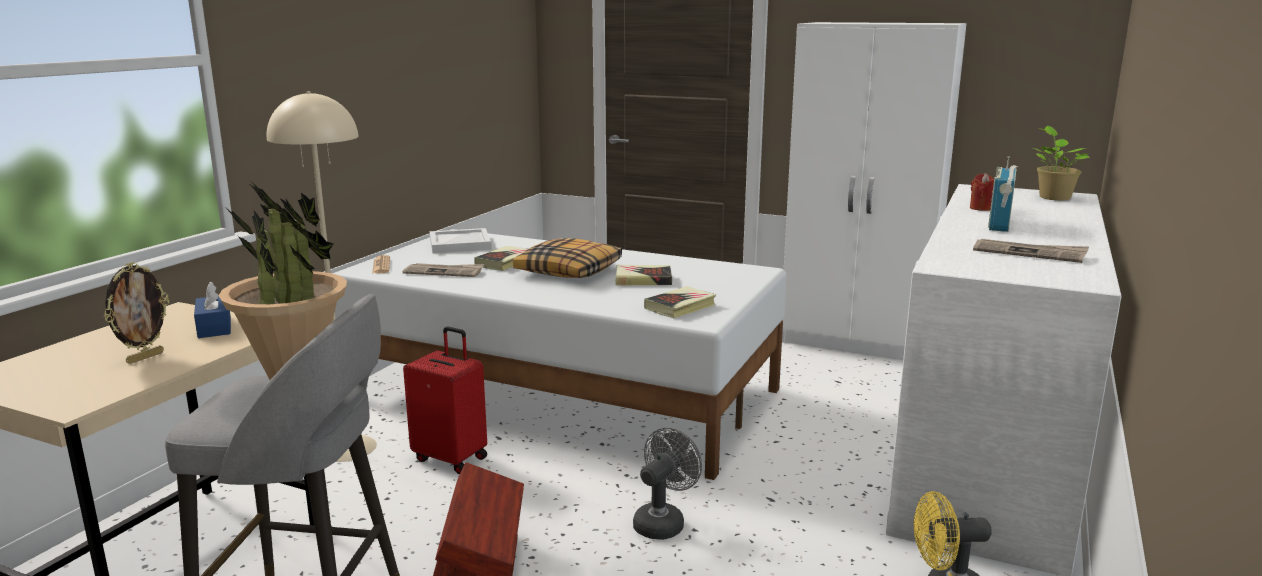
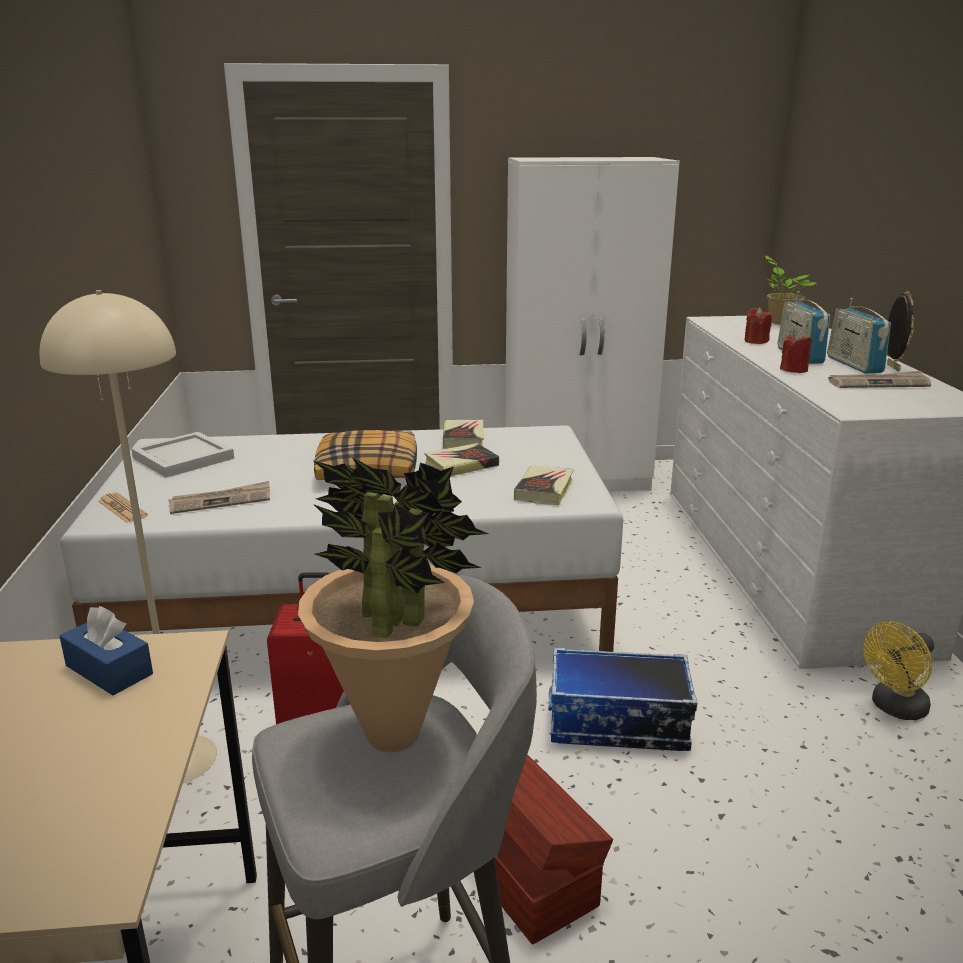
camera: 30 degrees left, 5 degrees up
(145, 357) = (79, 755): picture frame -> picture frame (891, 367)
(505, 262) = (277, 473): book -> book (463, 438)
(663, 522) = (617, 724): grey fan -> storage box
(963, 232) = (794, 370): none -> red candle
(1042, 237) = (854, 364): none -> radio

